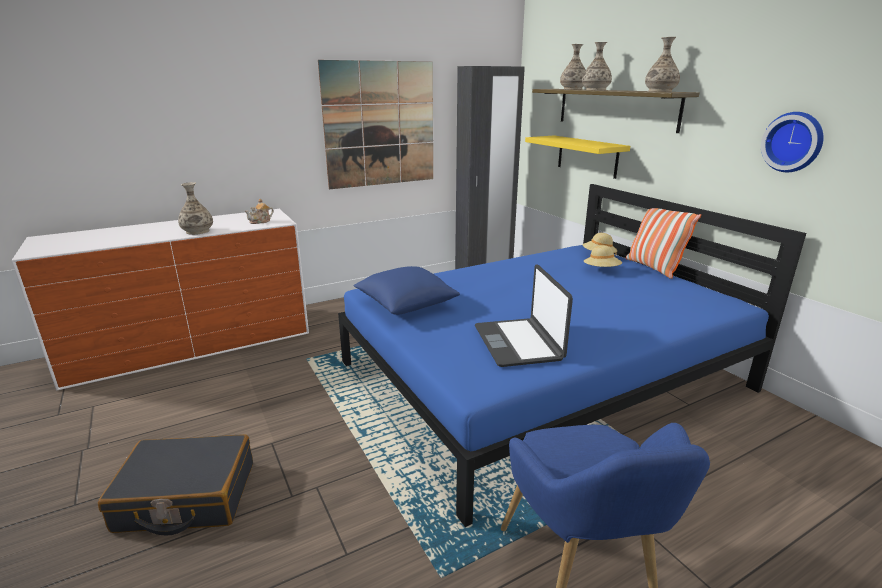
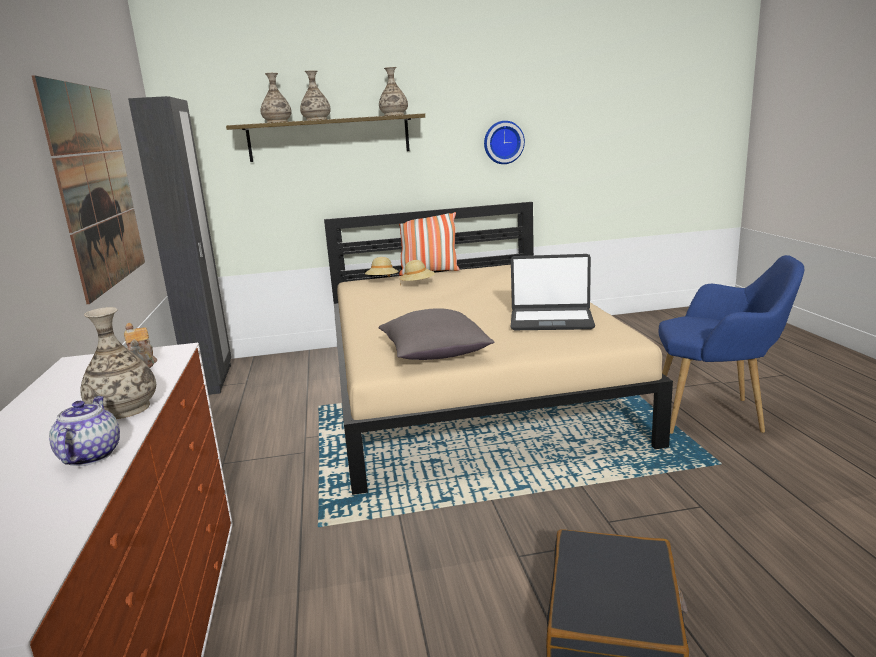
camera: 70 degrees left, 5 degrees down
(147, 237) = (90, 455): none -> teapot
(406, 305) = (435, 354): blue pillow -> grey pillow
(543, 376) = (468, 386): blue bed -> beige bed
(587, 156) = (303, 193): yellow shelf -> none

